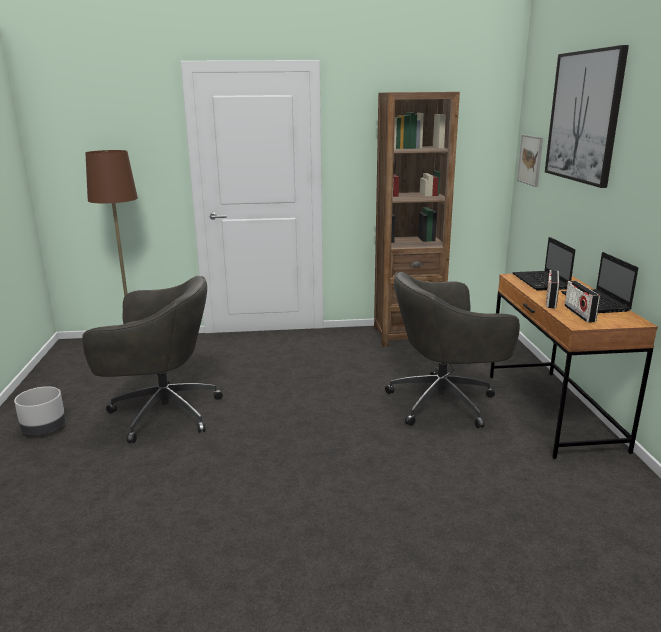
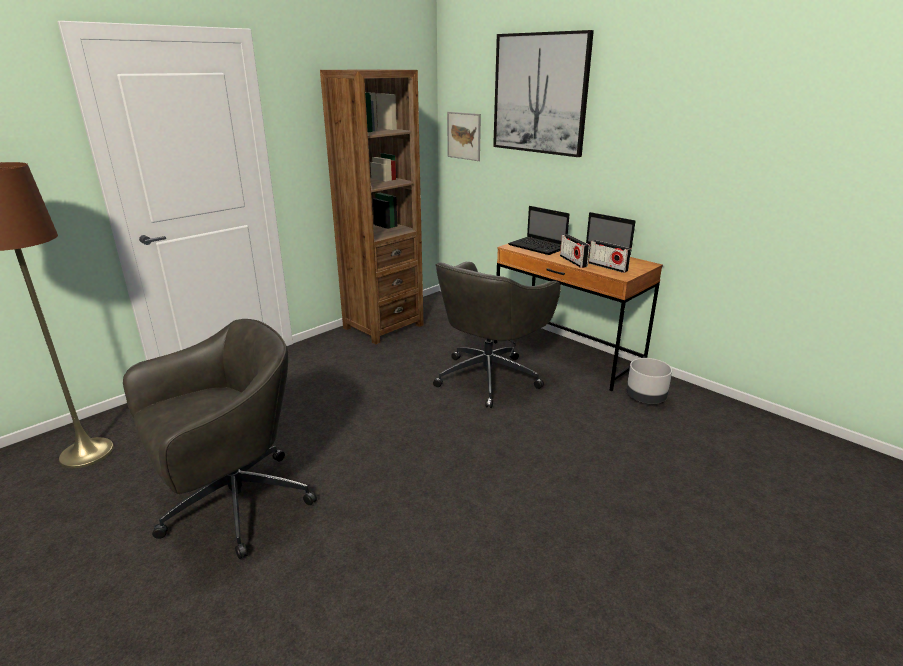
camera: 40 degrees left, 5 degrees up
(44, 429) = (83, 607): grey planter -> grey planter (645, 398)

